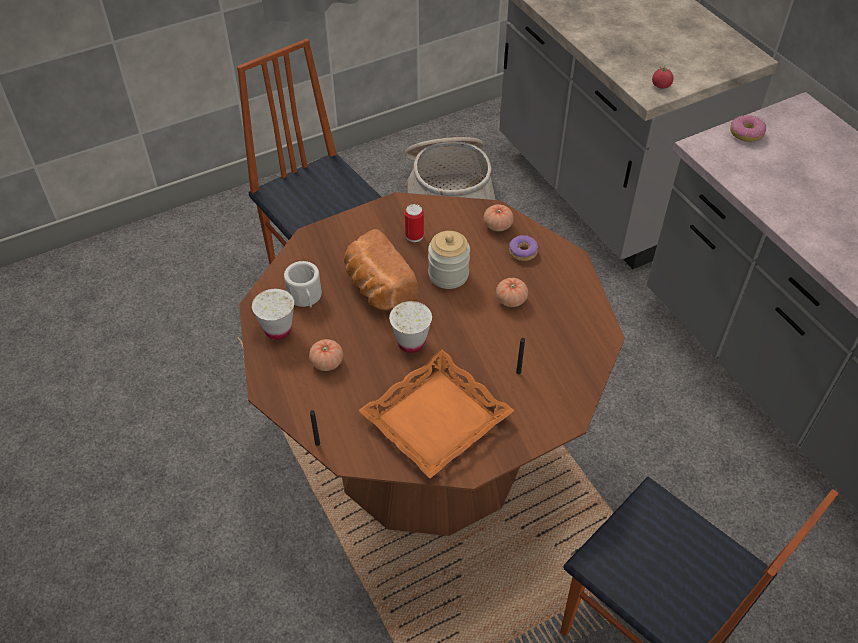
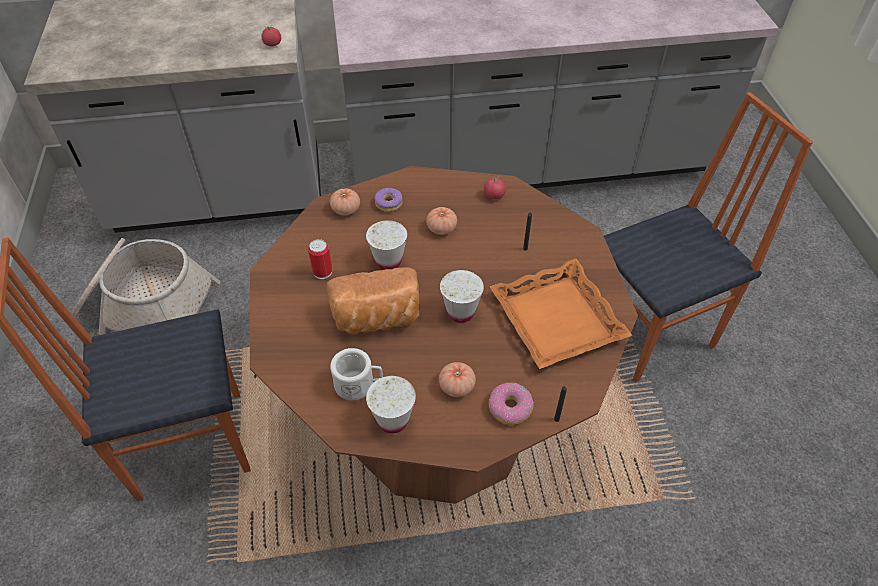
camera: 70 degrees left, 0 degrees up
(448, 275) = (388, 261): jar -> white cup
(582, 328) = (494, 195): none -> tomato
(746, 133) = (356, 28): donut -> donut (510, 408)

